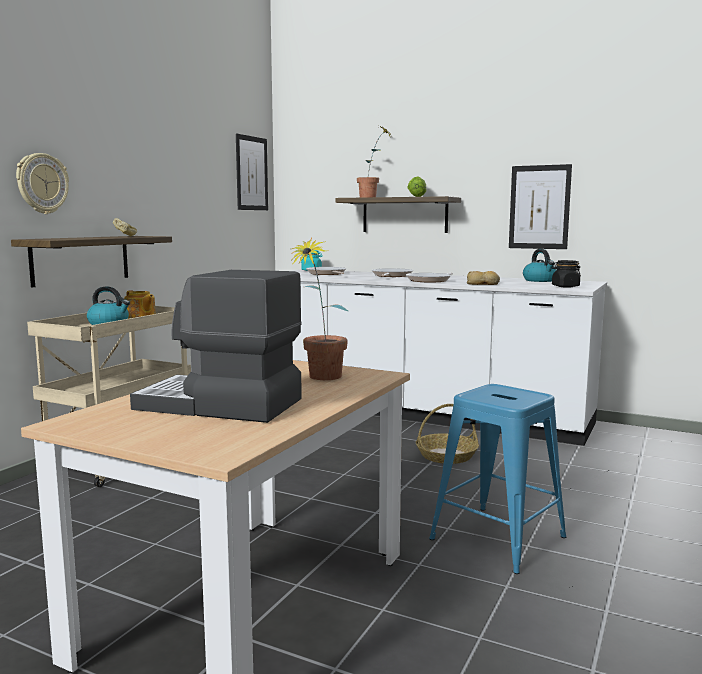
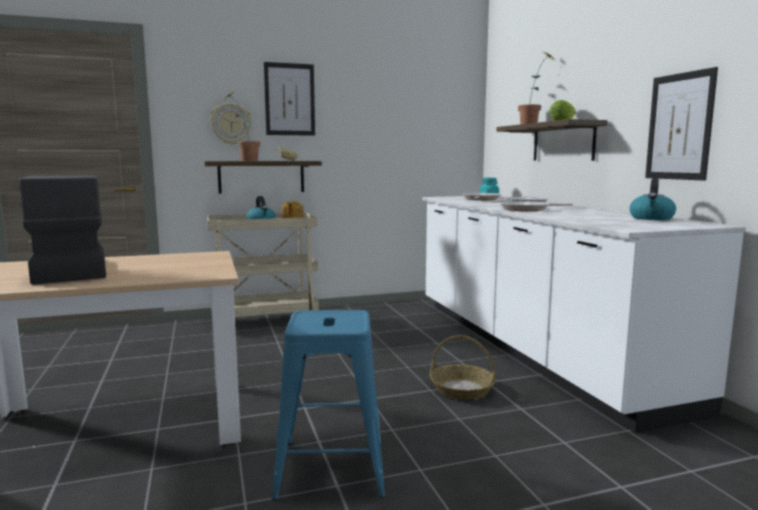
camera: 45 degrees right, 0 degrees up
(251, 173) = (453, 109): picture -> picture (289, 99)
(319, 378) = (178, 269): potted plant -> potted plant (244, 160)
(483, 284) = (554, 216): bread -> none
(565, 286) = (631, 225): black jar -> none

